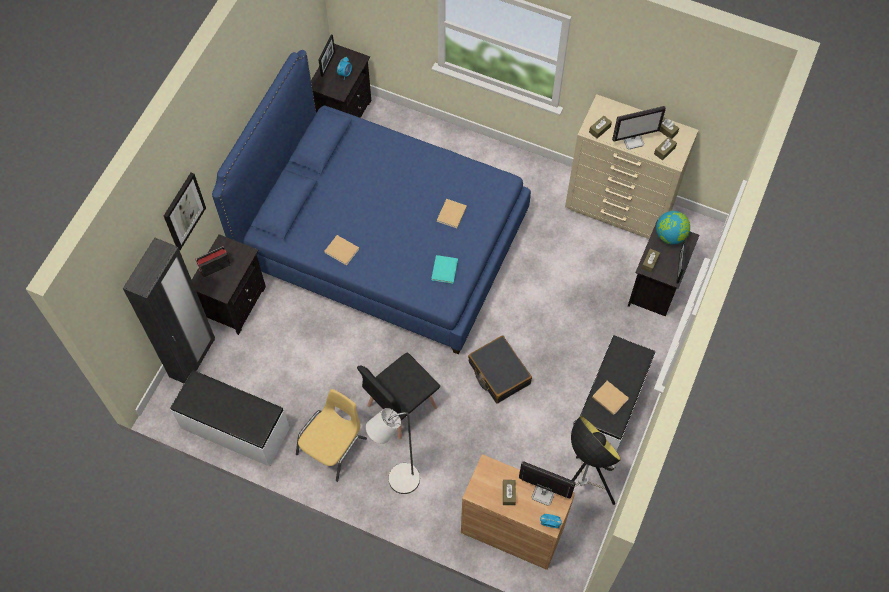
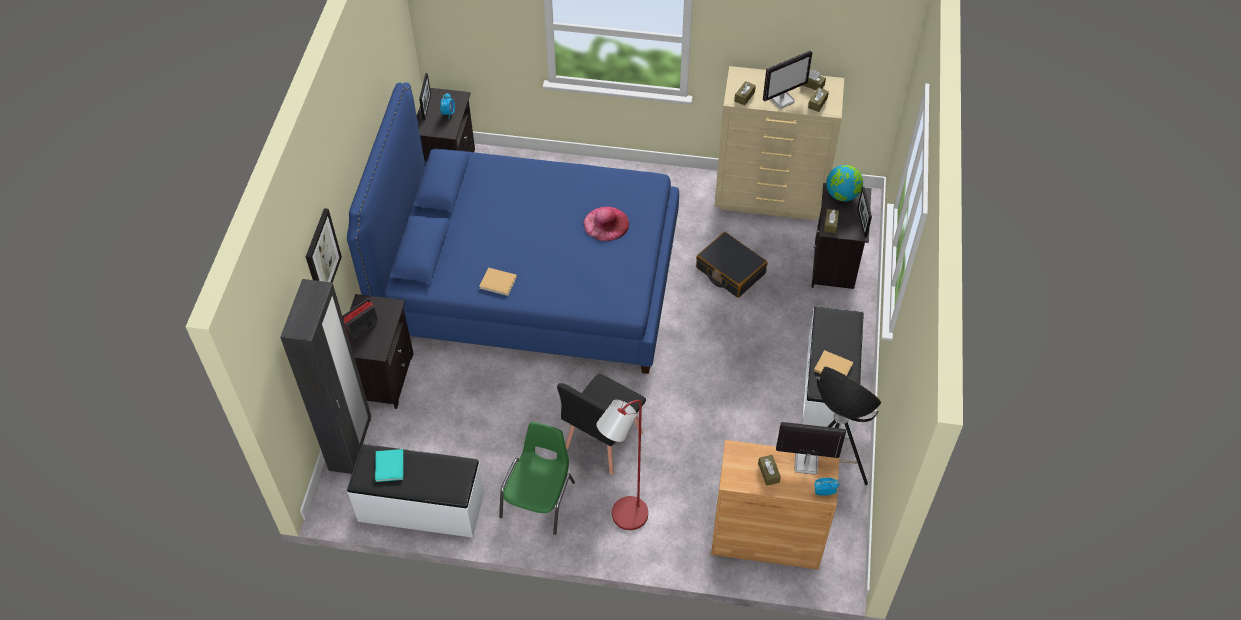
camera: 15 degrees left, 10 degrees down
(333, 446) = (539, 498): yellow chair -> green chair
(398, 481) = (624, 518): grey floor lamp -> red floor lamp
(444, 271) = (617, 278): turquoise book -> turquoise book (389, 467)
(451, 215) = (606, 223): beige book -> pink hat
(499, 373) = (698, 383): black suitcase -> black suitcase (730, 271)

